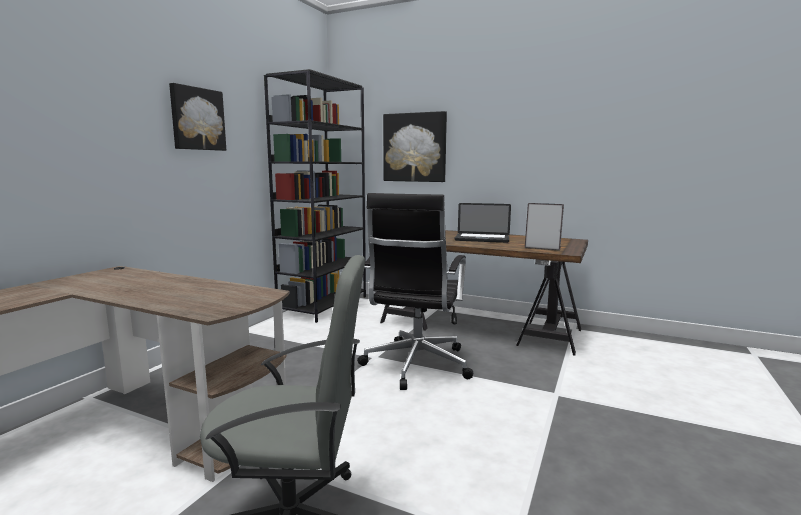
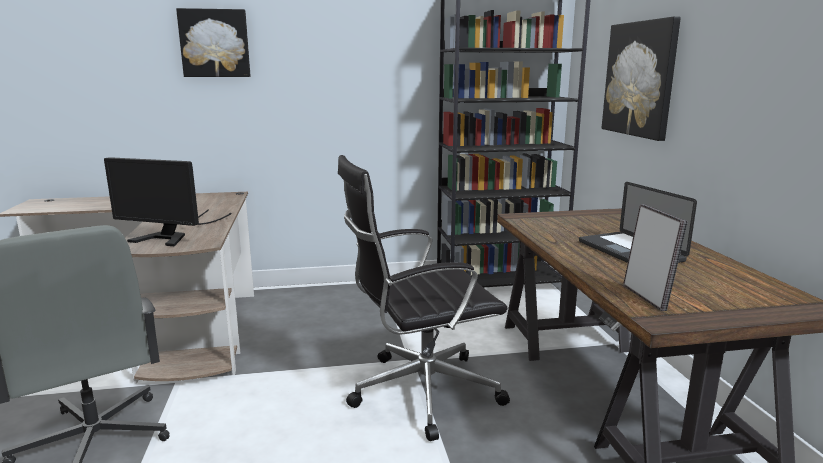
camera: 55 degrees right, 5 degrees up
(197, 119) = (341, 55): picture -> picture (215, 43)
(209, 298) = (173, 235): none -> monitor

